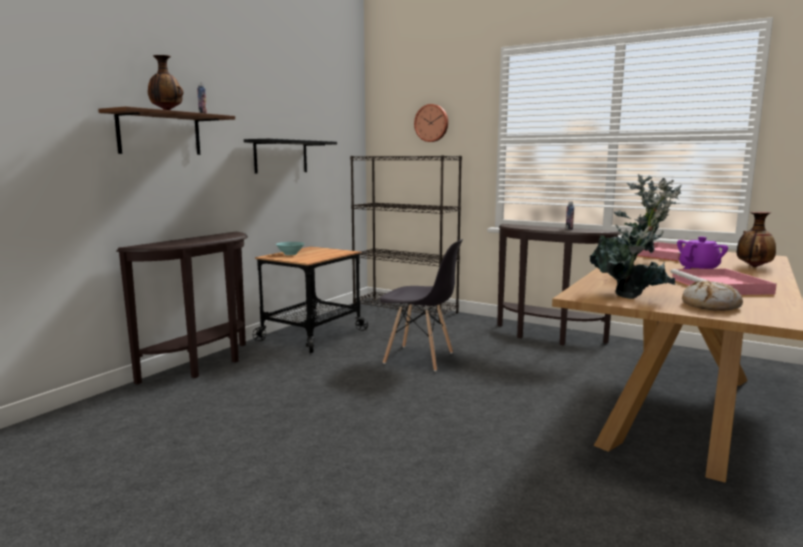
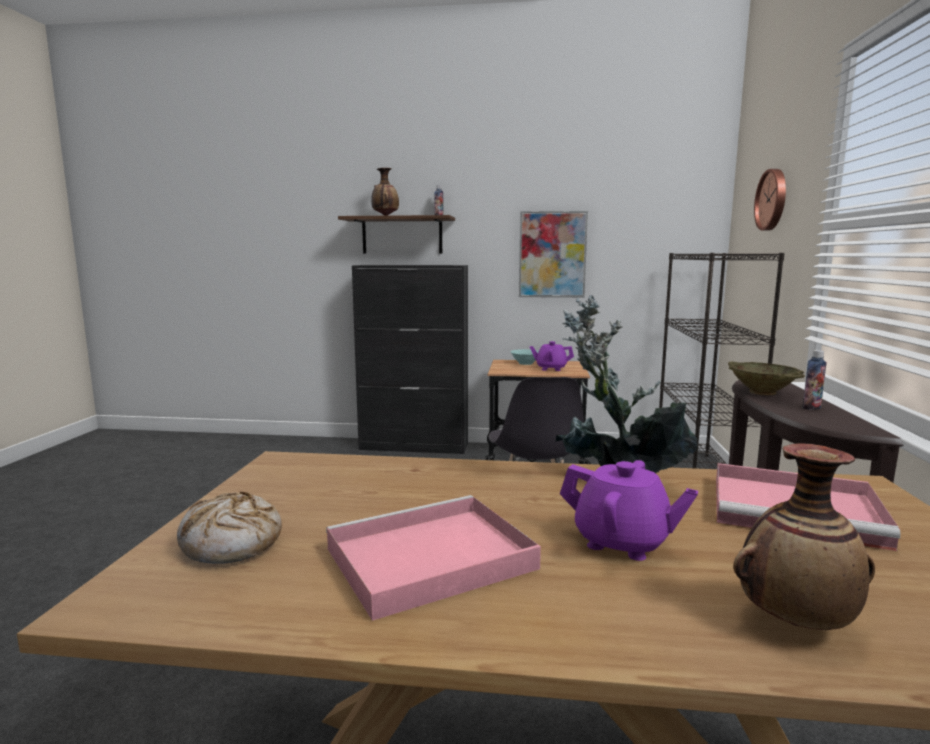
camera: 65 degrees right, 0 degrees up
(205, 365) = (414, 446): brown console table -> black cabinet
(281, 156) = (552, 254): black shelf -> picture
(321, 253) = (551, 368): none -> purple teapot
(536, 228) = (762, 392): none -> beige bowl
(632, 295) = (294, 488): potted plant -> none

